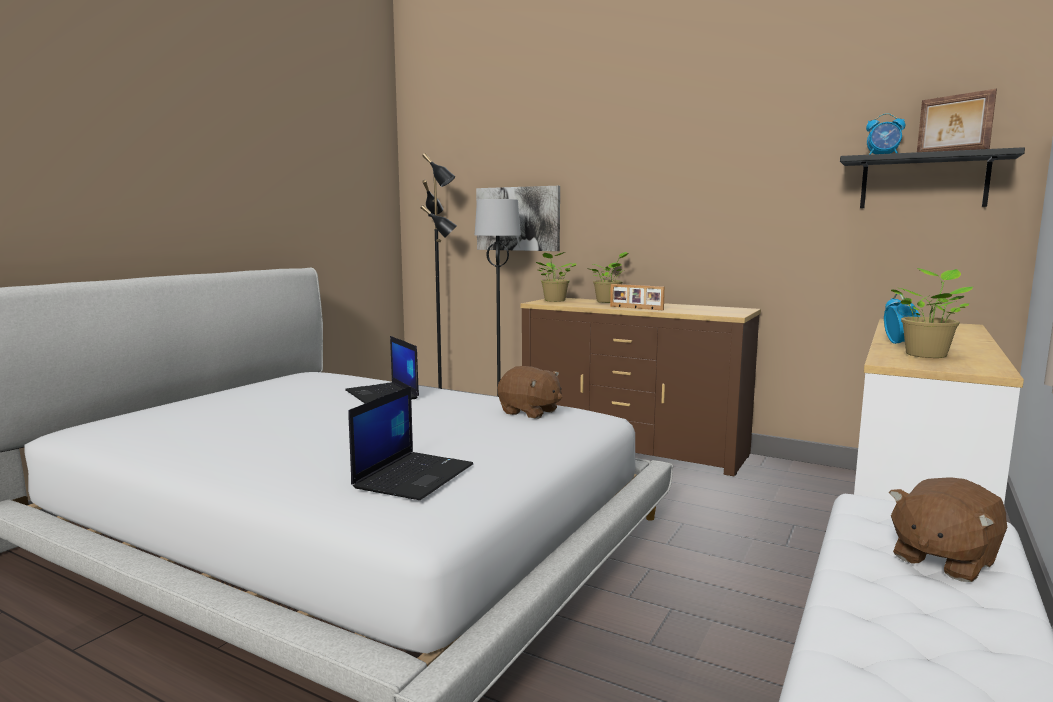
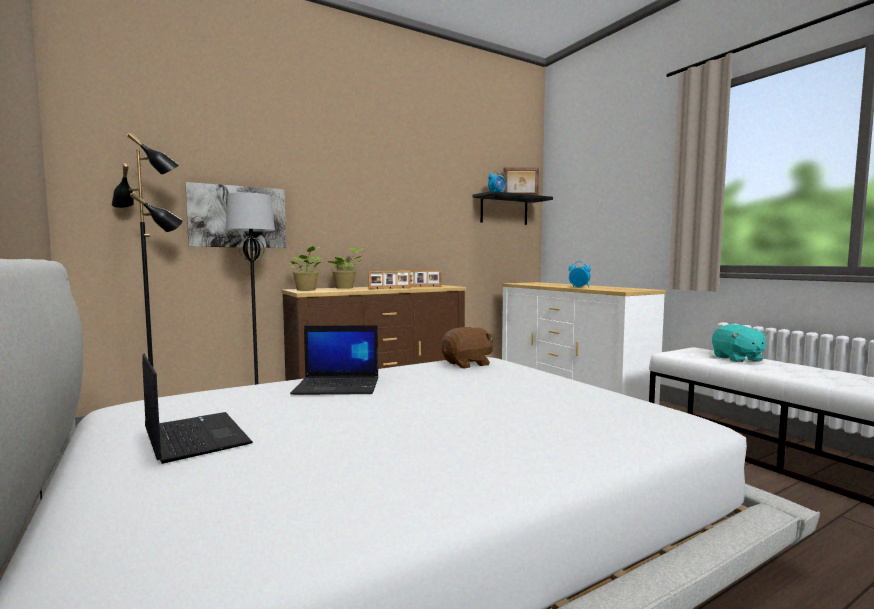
camera: 60 degrees left, 5 degrees down
(414, 475) = (605, 404): laptop -> laptop (194, 437)
(694, 310) = (420, 286): none -> picture frame
(927, 354) = (608, 288): potted plant -> none
(942, 559) = (737, 359): brown plush toy -> turquoise plush toy

